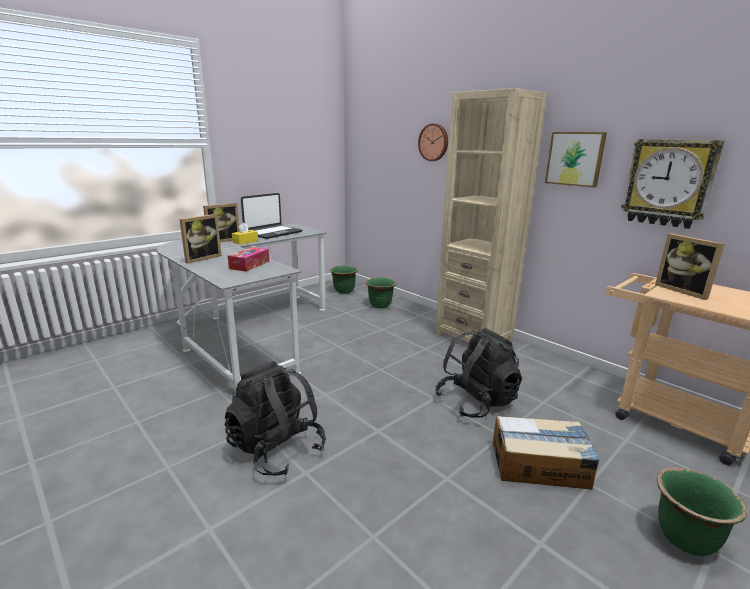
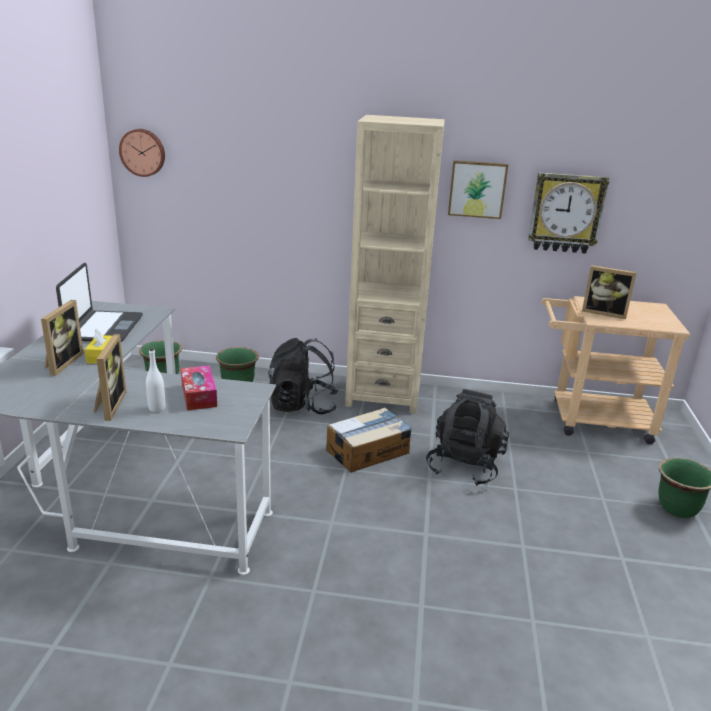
camera: 40 degrees left, 5 degrees up
(217, 264) = (157, 408): none -> white bottle
(276, 449) = (367, 601): black backpack -> black backpack (302, 406)
(434, 142) = (288, 164): wall clock -> wall clock (143, 152)
(540, 465) = (563, 500): cardboard box -> cardboard box (368, 451)

